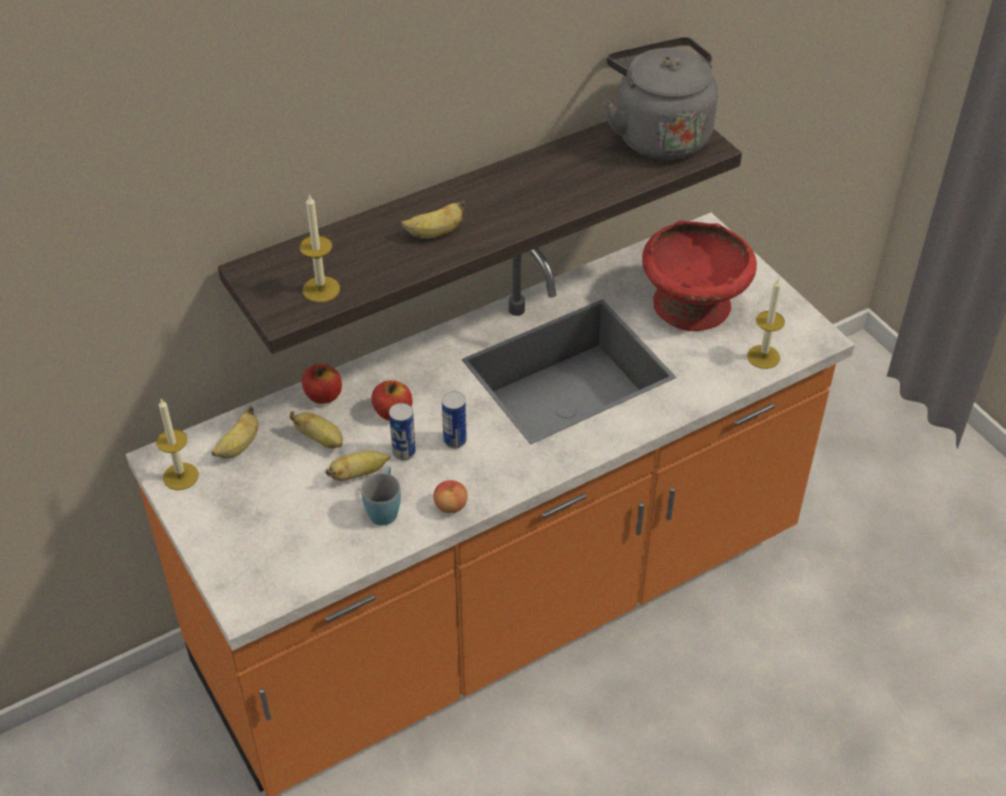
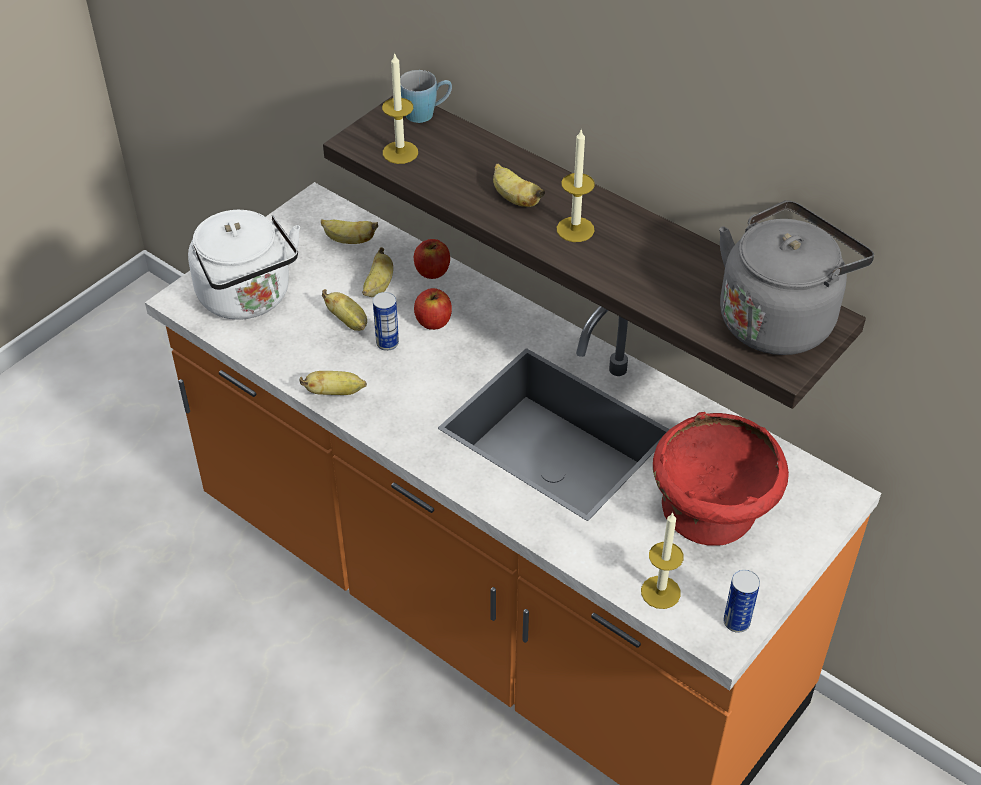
camera: 70 degrees right, 0 degrees up
(181, 476) = (302, 219): candle -> candle (575, 229)
(279, 546) = (248, 299): none -> white kettle
(384, 508) = (316, 350): blue mug -> blue mug (426, 113)
(450, 506) = (335, 392): apple -> banana
(455, 440) = (417, 373): can -> can (736, 622)

